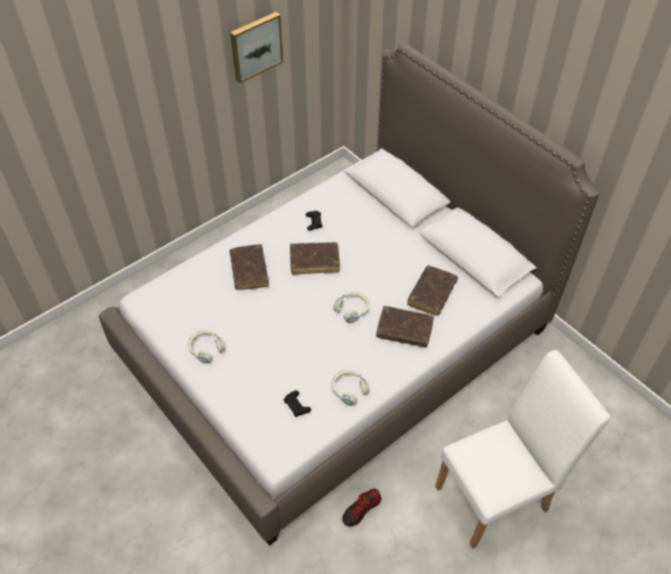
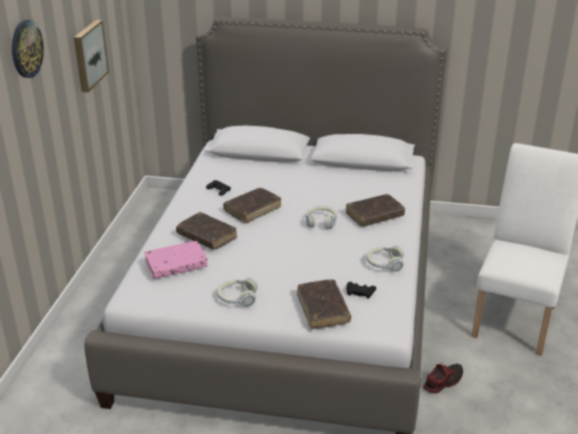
camera: 40 degrees left, 20 degrees down
(144, 50) = (26, 48): none -> wall clock
(198, 288) = (176, 265): none -> pink book
(361, 510) = (443, 382): shoe -> shoe turned 135 degrees counterclockwise
(431, 294) = (364, 190): brown book -> brown book (323, 309)

